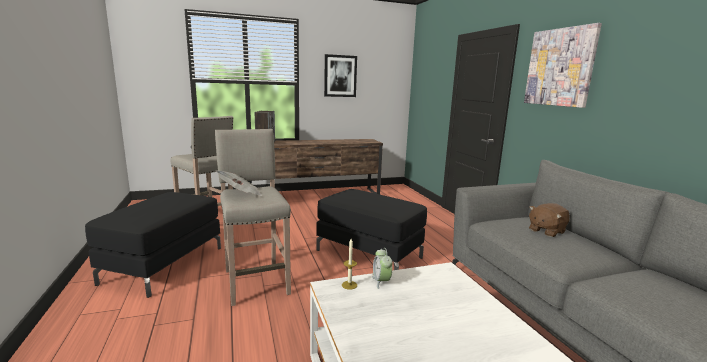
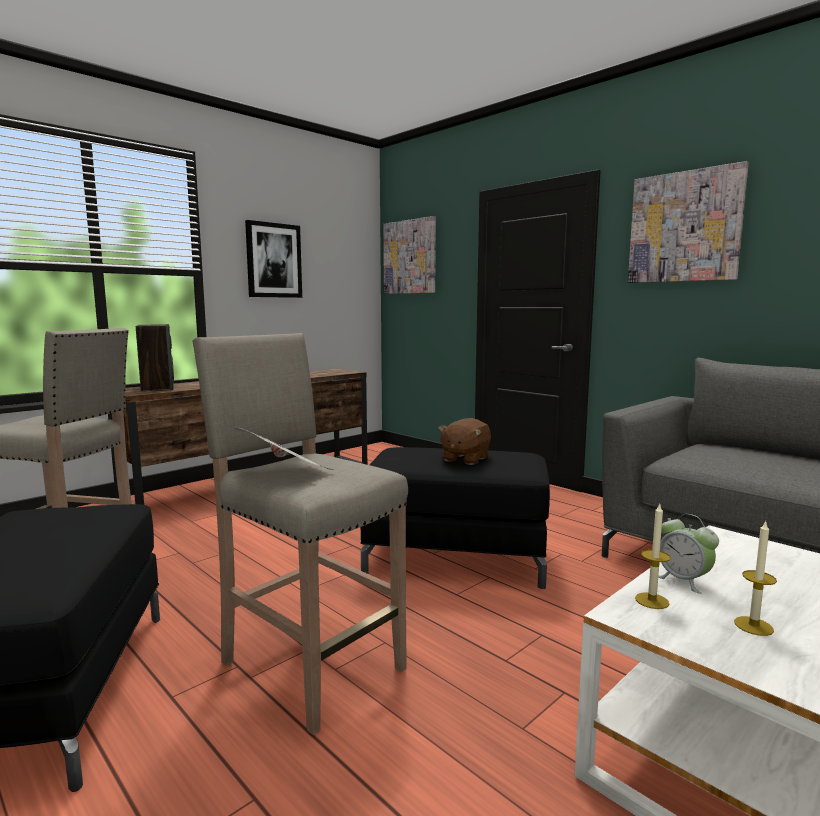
camera: 25 degrees left, 5 degrees down
(375, 307) = (753, 626): none -> candle
(423, 74) = (410, 257): none -> picture
(546, 231) = (756, 456): brown plush toy -> brown plush toy (464, 459)

